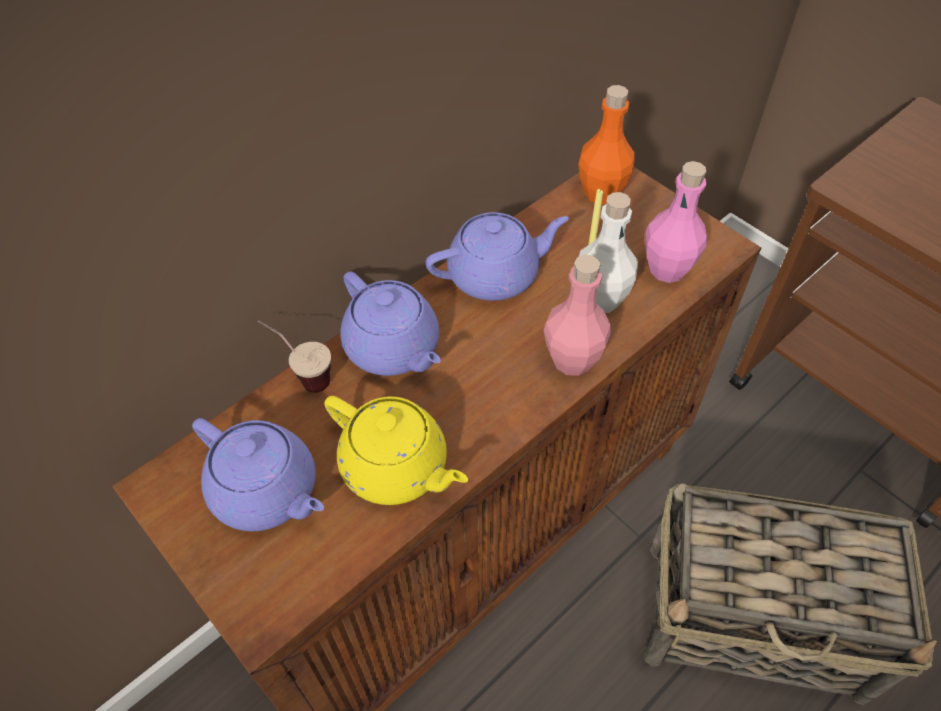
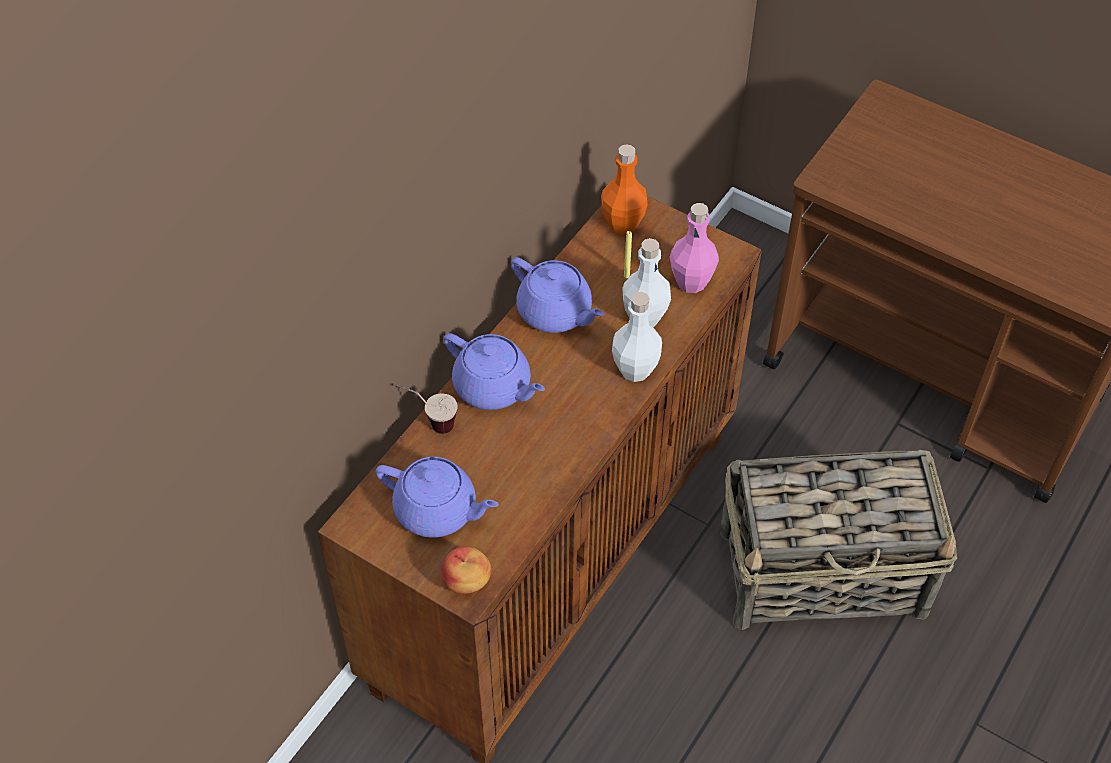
camera: 15 degrees left, 0 degrees up
(265, 604) = (467, 582): none -> apple
(397, 467) = (527, 474): yellow teapot -> none
(496, 275) = (556, 312): purple teapot -> purple teapot turned 75 degrees clockwise
(572, 360) = (635, 369): pink bottle -> white bottle

